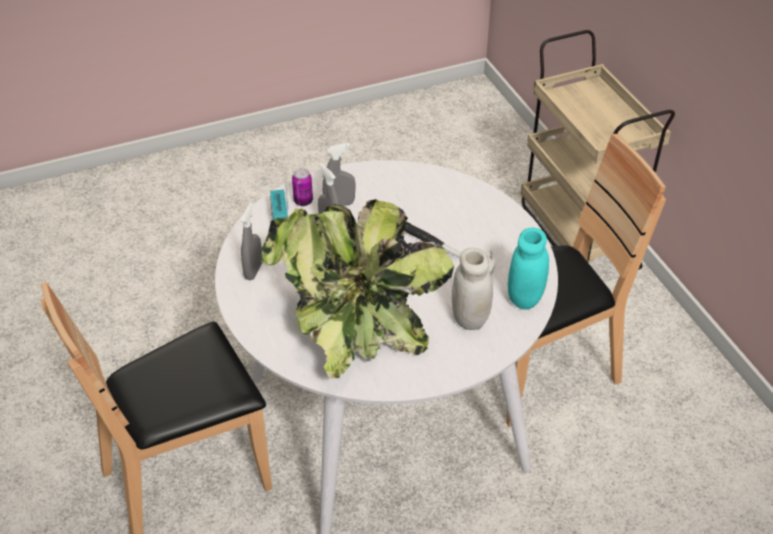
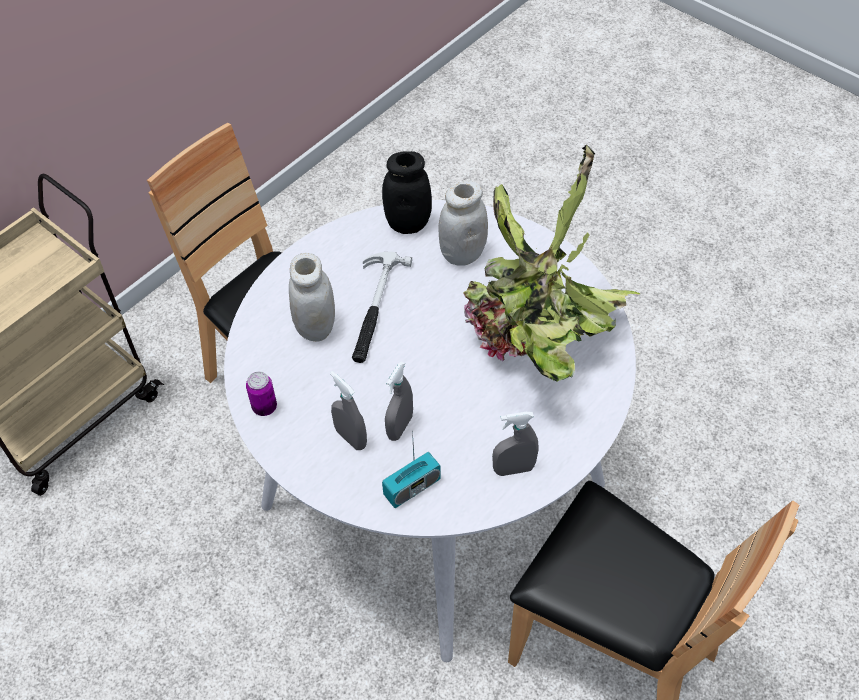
camera: 115 degrees left, 10 degrees up
(303, 201) = (365, 479): can -> can (264, 407)
(447, 216) = (316, 327): none -> white jar
(525, 298) = (408, 223): turquoise jar -> black jar

